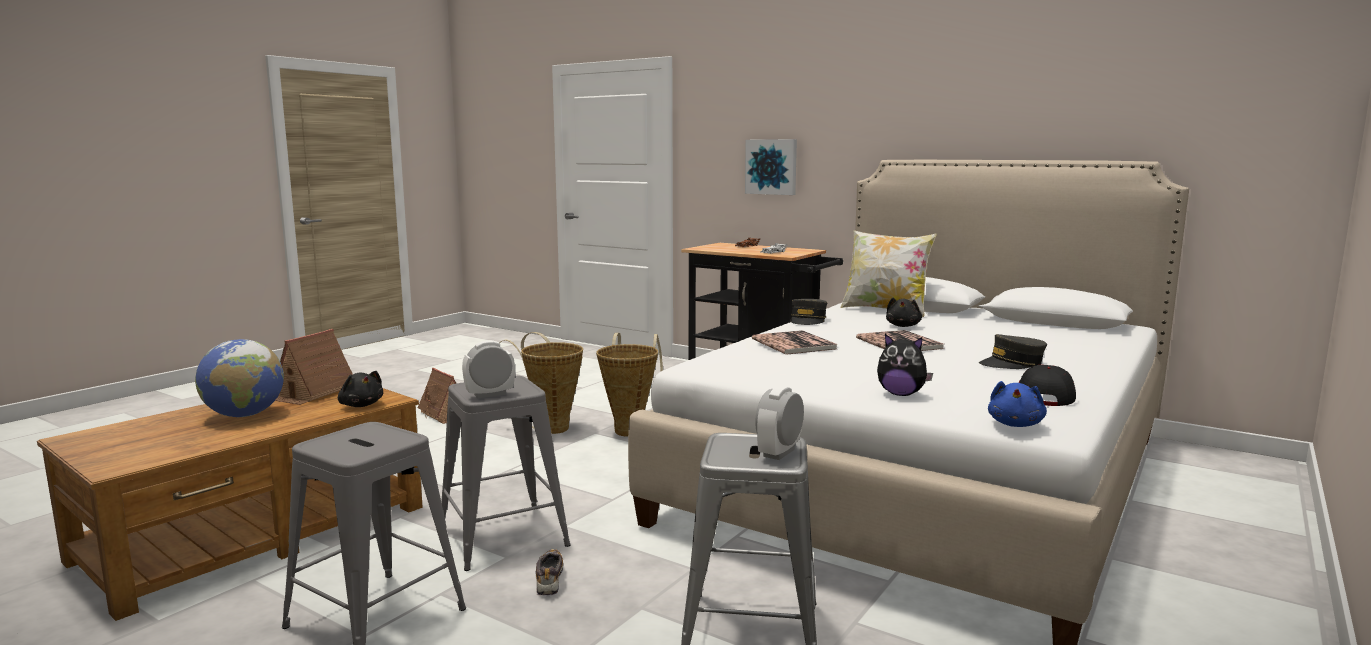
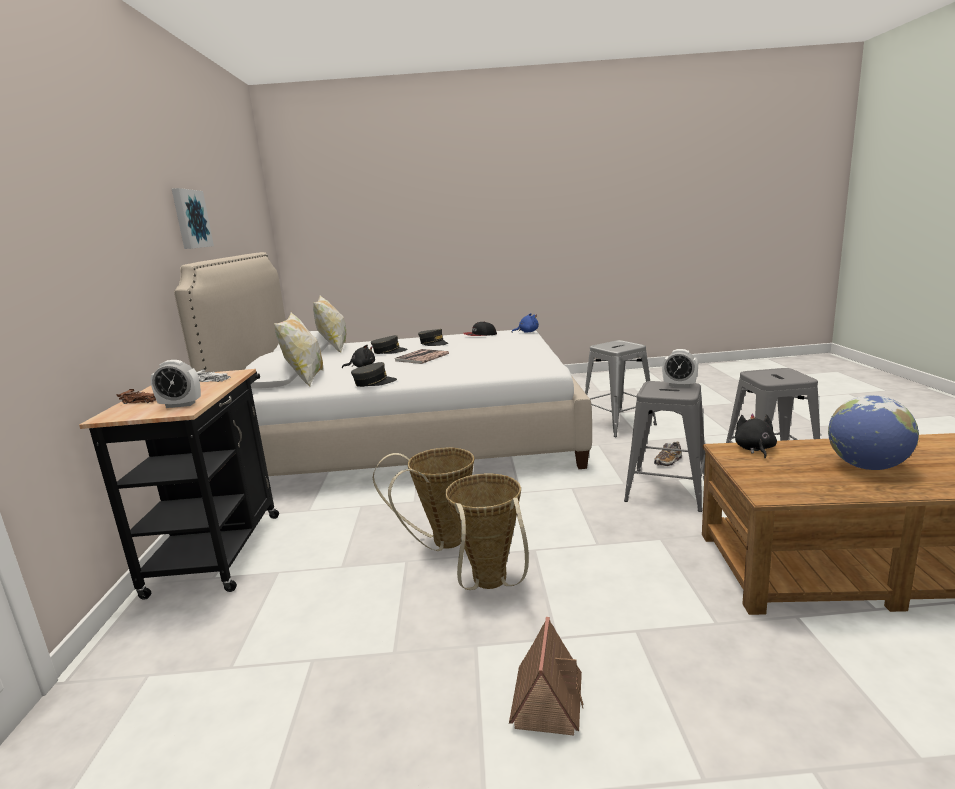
camera: 125 degrees left, 5 degrees up
(311, 392) = (798, 480): toy house -> none
(771, 167) = (86, 290): picture -> picture (190, 219)
(779, 453) = (612, 343): alarm clock -> alarm clock (180, 405)
(793, 344) = (467, 364): book -> none
(901, 394) = (519, 343): plush toy -> none
(990, 343) = (389, 351): none -> grey cap
(1078, 331) = (334, 349): none -> pillow

